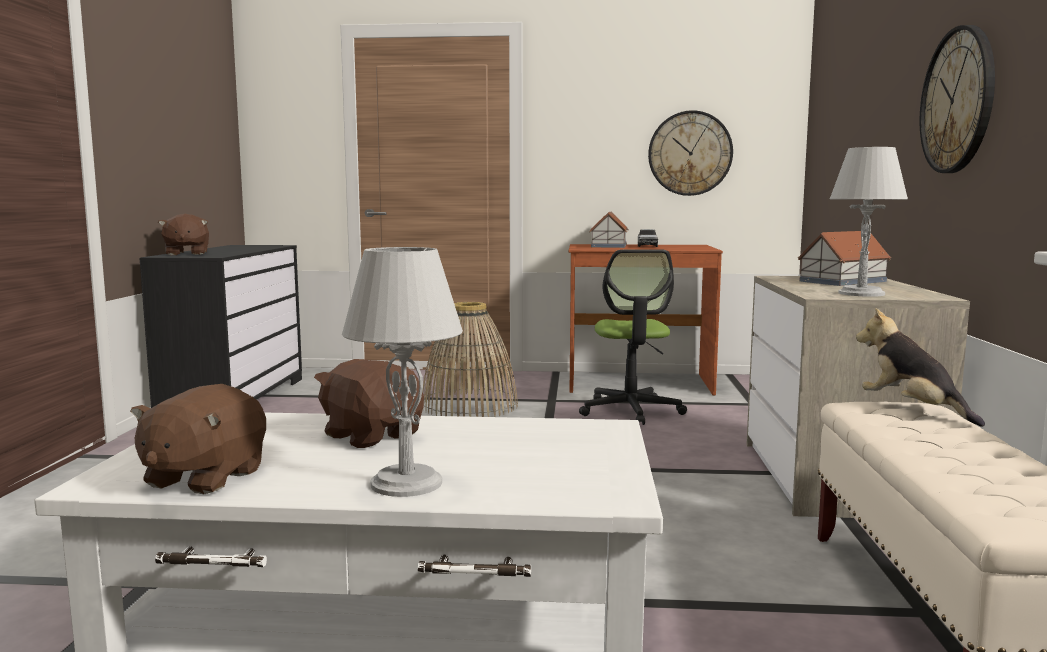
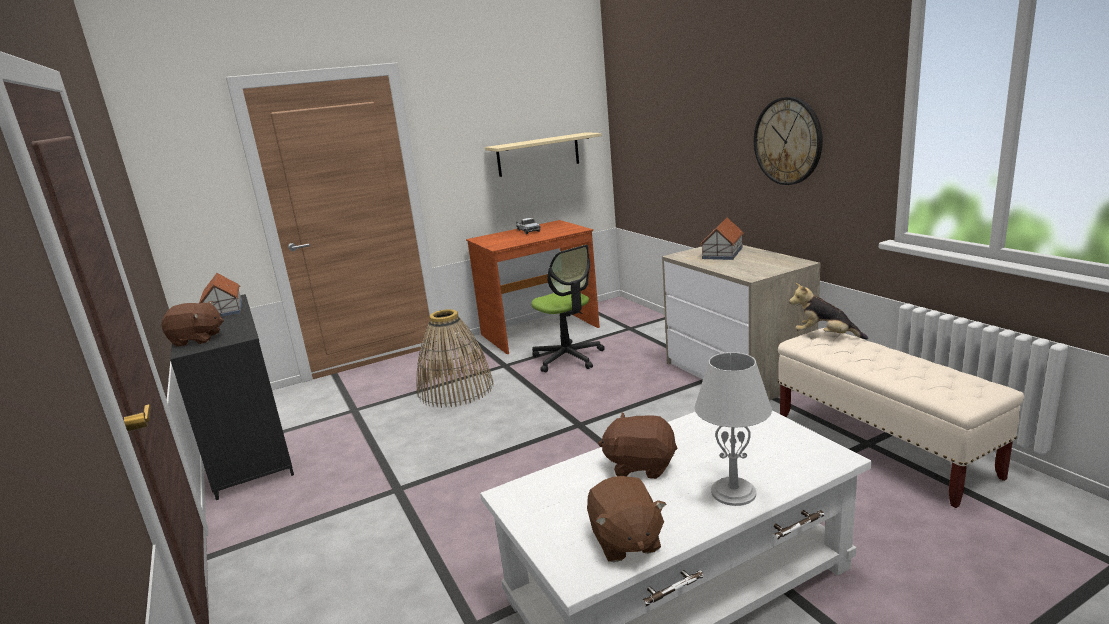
camera: 30 degrees left, 10 degrees up
(186, 254) = (197, 339): brown plush toy -> brown plush toy turned 45 degrees counterclockwise
(608, 246) = (503, 237): toy house -> toy house (223, 310)
(690, 153) = (538, 154): wall clock -> beige shelf
(862, 293) = (762, 267): grey table lamp -> none

